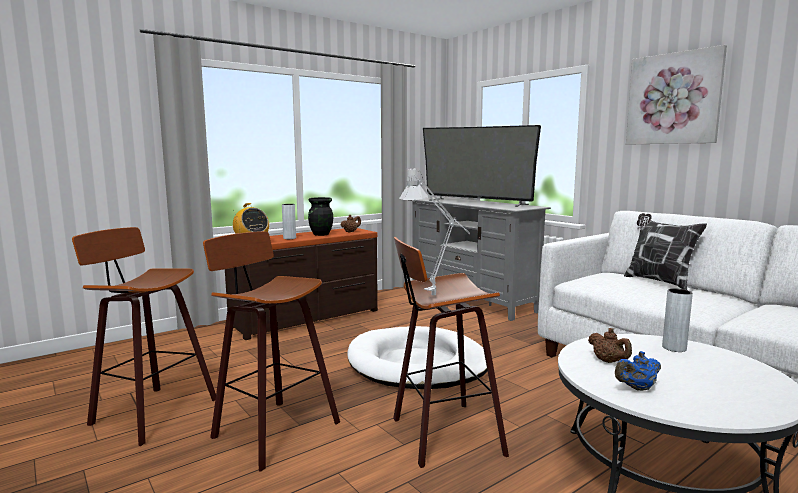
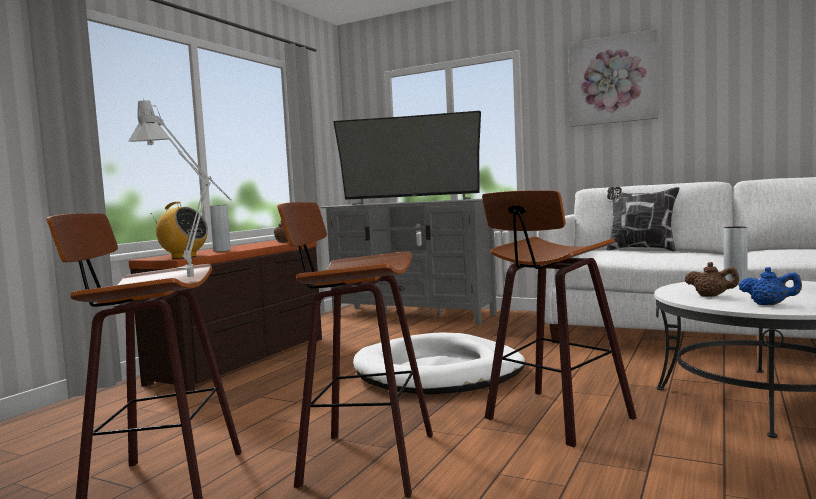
camera: 25 degrees left, 5 degrees down
(321, 234) = (253, 246): black vase -> none
(438, 295) = (542, 254): grey table lamp -> grey table lamp (196, 278)
(637, 388) = (769, 304): blue teapot -> blue teapot turned 105 degrees counterclockwise

